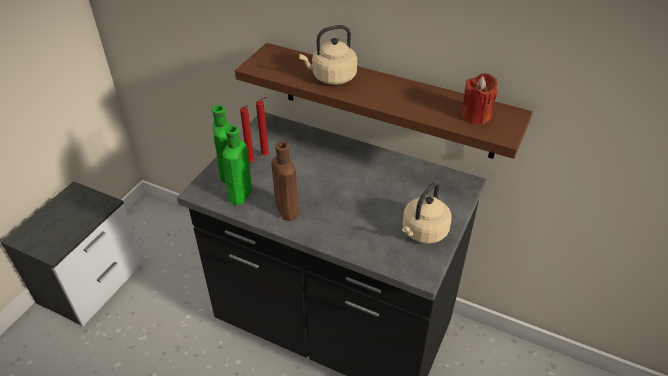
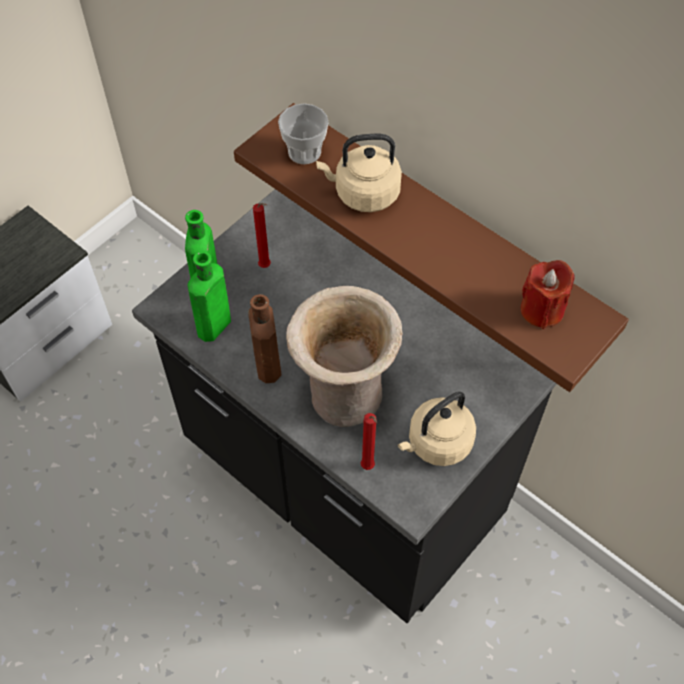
camera: 15 degrees right, 15 degrees up
(251, 163) = (242, 275): red candle -> red candle (368, 468)
(283, 63) = (304, 152): none -> cup
(346, 217) = (343, 394): none -> beige vase

